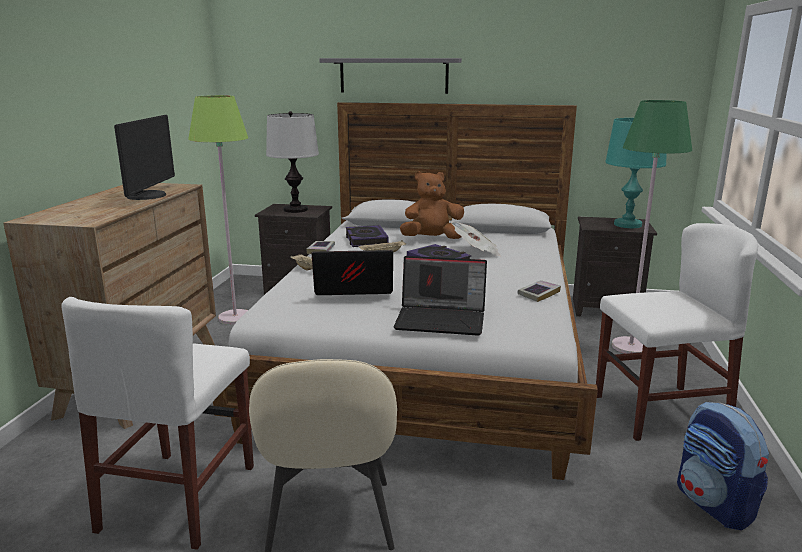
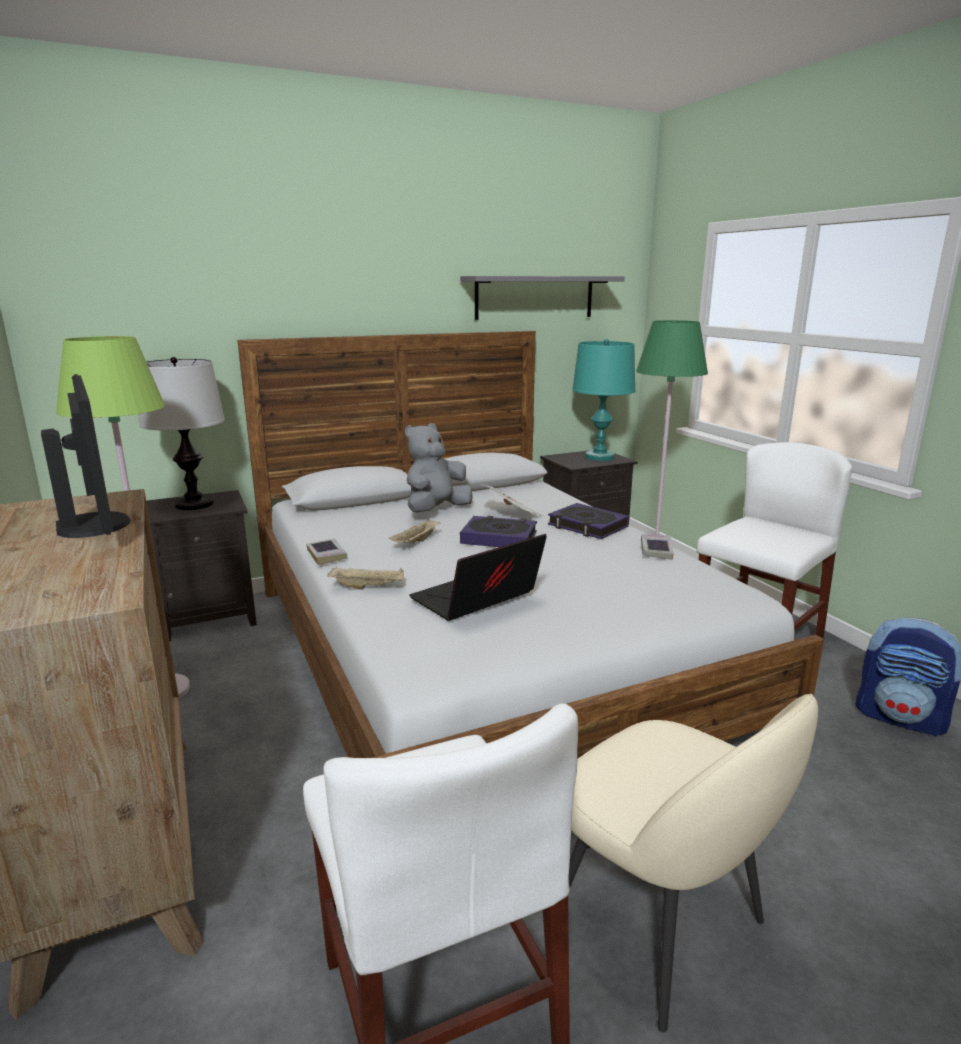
camera: 35 degrees left, 0 degrees up
(366, 240) = (361, 528): book -> book (587, 526)
(393, 75) = (312, 299): grey shelf -> grey shelf (534, 297)
(432, 239) = (436, 510): brown plush toy -> grey plush toy
(442, 319) = (632, 608): laptop -> none

